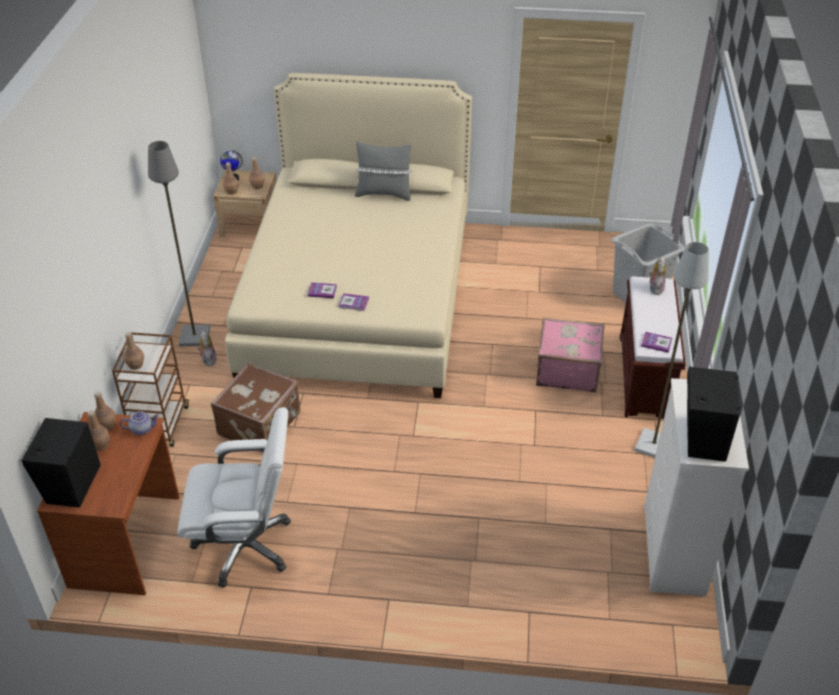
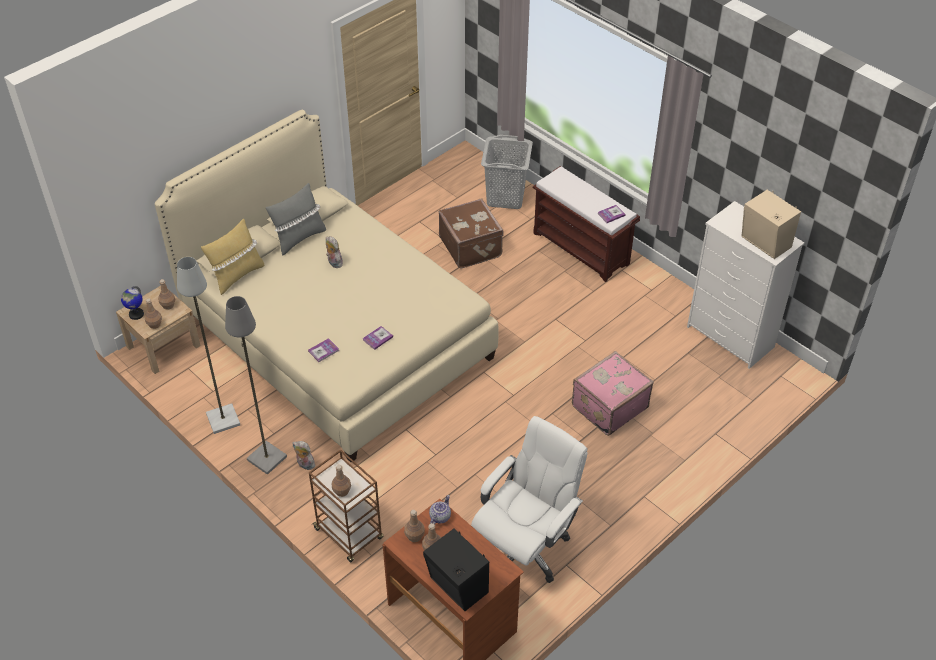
camera: 50 degrees left, 5 degrees up
(261, 424) = (413, 472): brown suitcase -> brown suitcase (471, 246)
(306, 189) = (237, 276): none -> yellow pillow
(353, 303) = (410, 329): book -> book (323, 351)
(567, 370) = (536, 279): pink suitcase -> pink suitcase (608, 406)
(654, 446) = (643, 286): grey floor lamp -> grey floor lamp (224, 419)
(655, 288) = (561, 180): plush toy -> plush toy (333, 263)
(702, 438) = (765, 243): black speaker -> beige speaker

